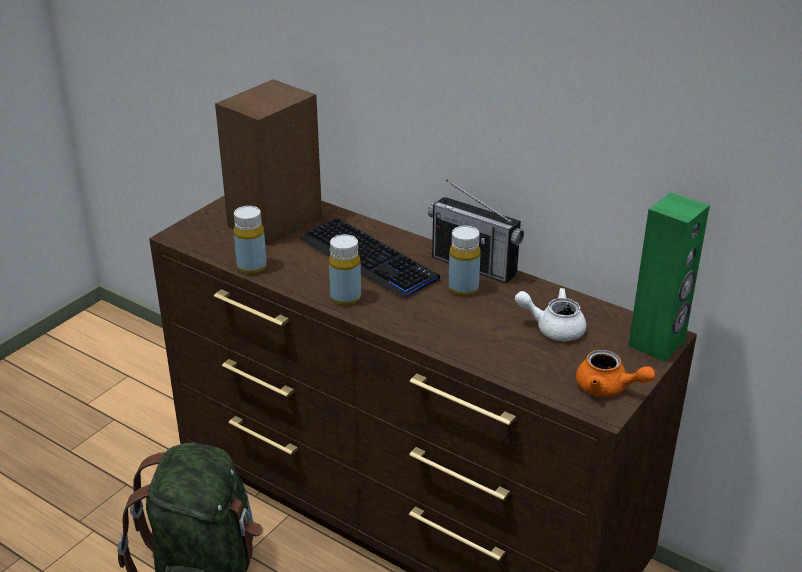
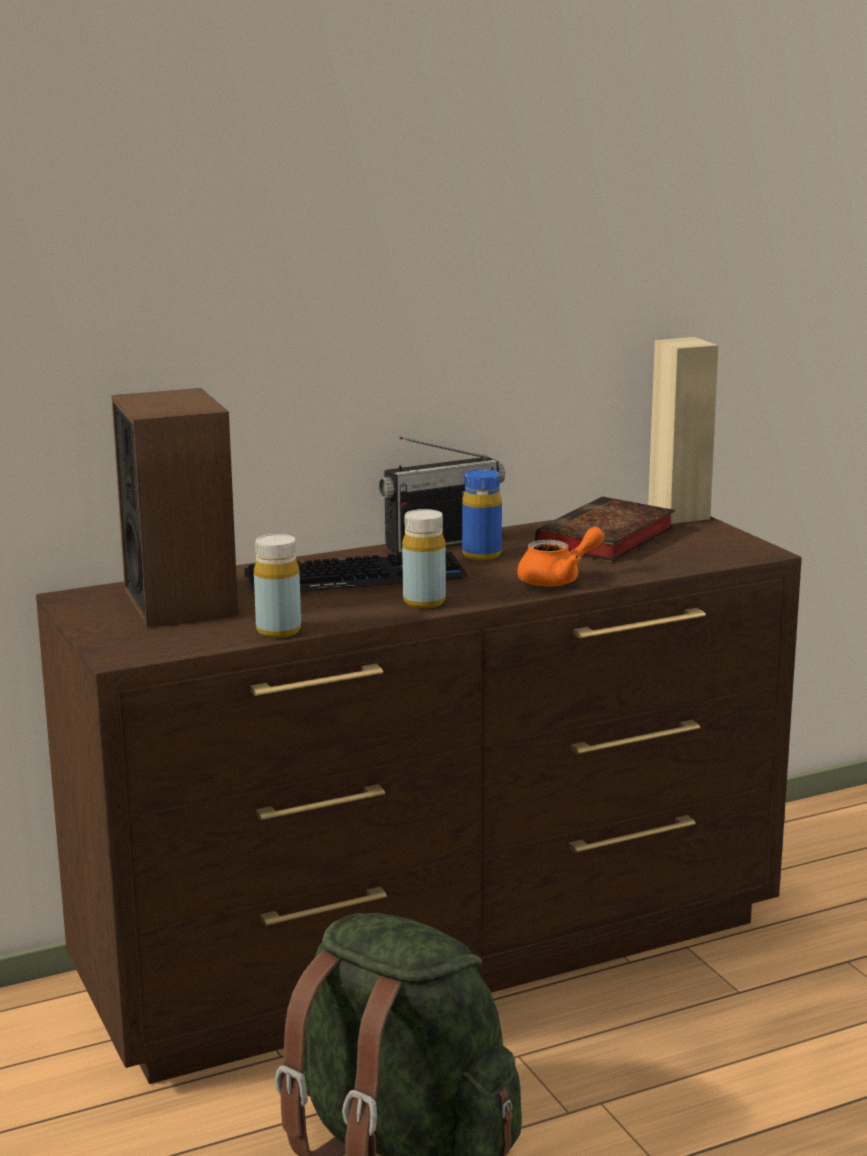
camera: 60 degrees left, 15 degrees down
(463, 288) = (481, 555): yellow bottle -> blue bottle
(553, 328) = (605, 540): white teapot -> book
(608, 388) = (730, 544): orange teapot -> orange teapot (558, 579)
(657, 344) = (679, 515): green speaker -> beige speaker

